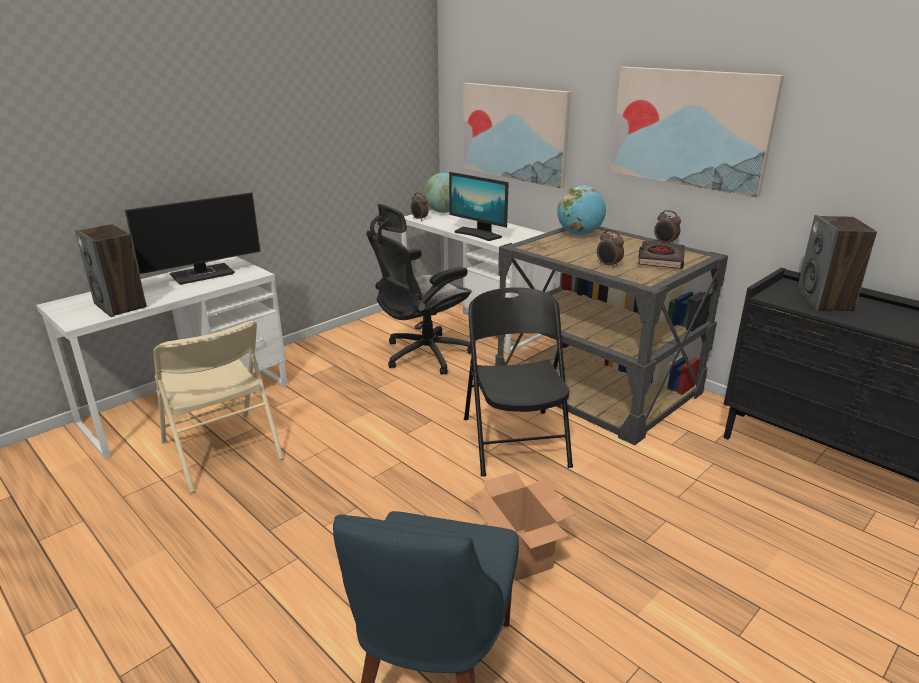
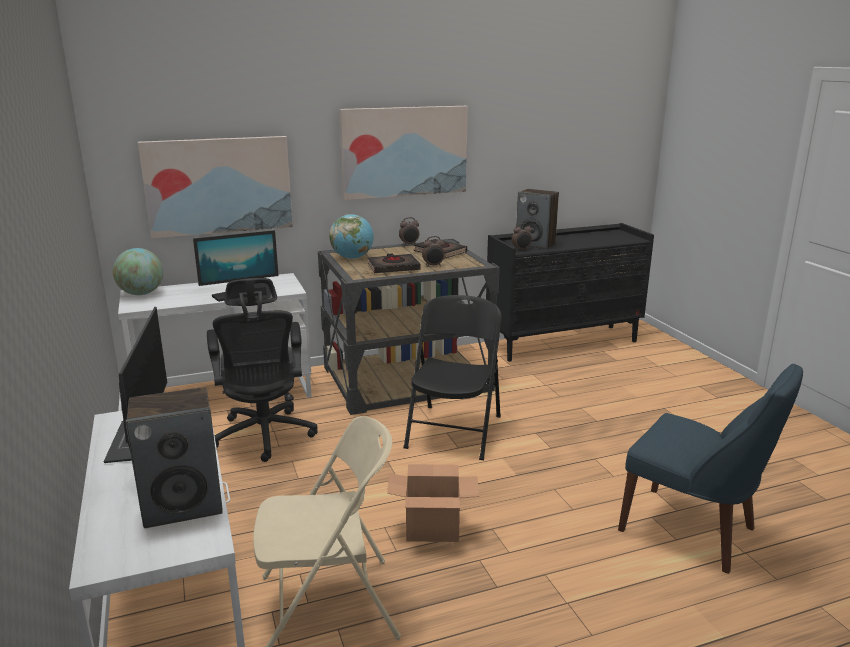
camera: 65 degrees left, 5 degrees down
(419, 219) = (145, 306): alarm clock -> alarm clock (521, 250)
(515, 442) = (454, 432): black chair -> black chair turned 90 degrees clockwise
(521, 555) = (590, 467): cardboard box -> cardboard box (433, 529)
(573, 252) = (393, 267): none -> black book

